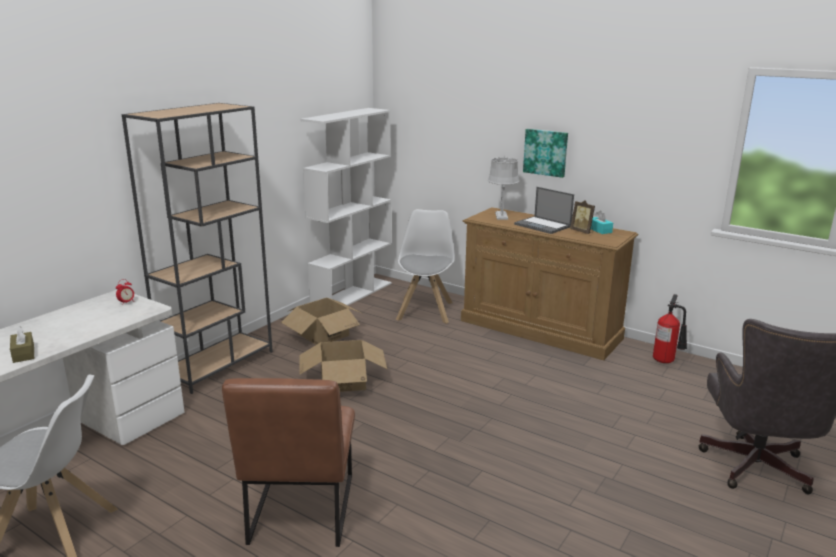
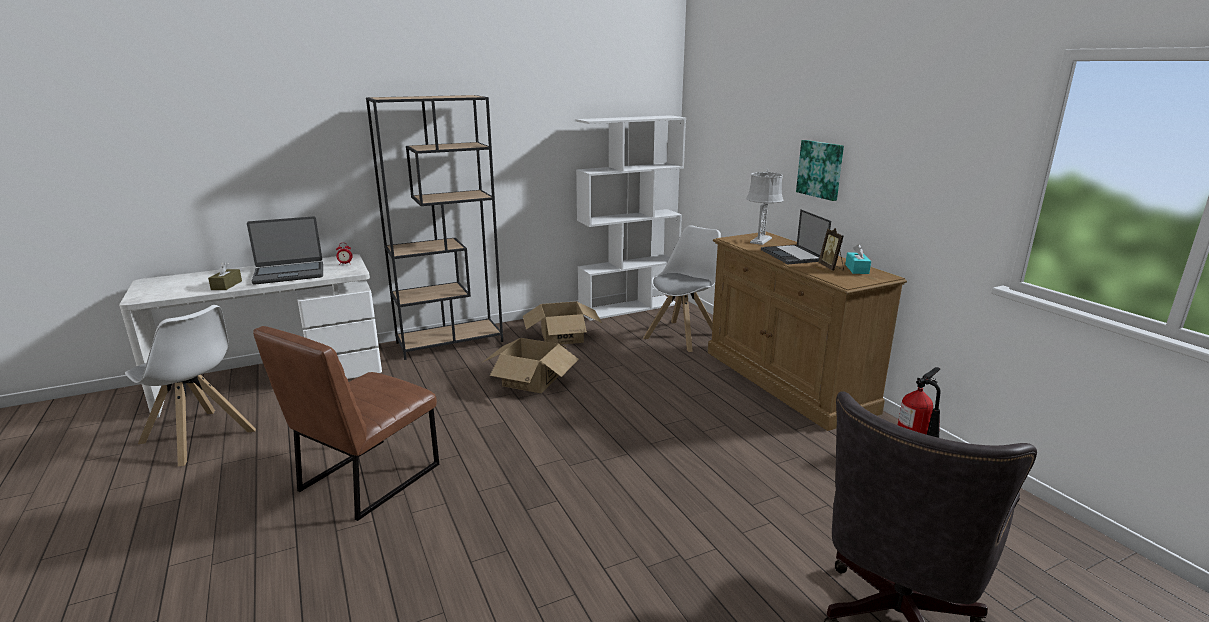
camera: 30 degrees right, 0 degrees up
(79, 325) = (289, 274): none -> laptop

